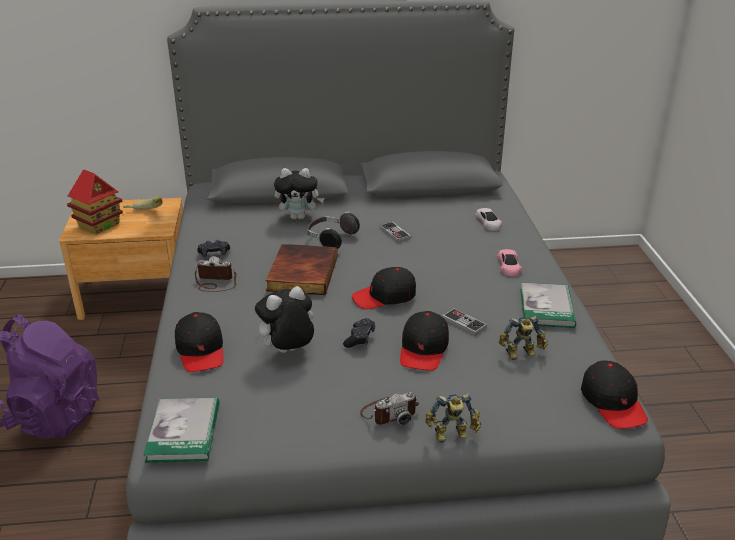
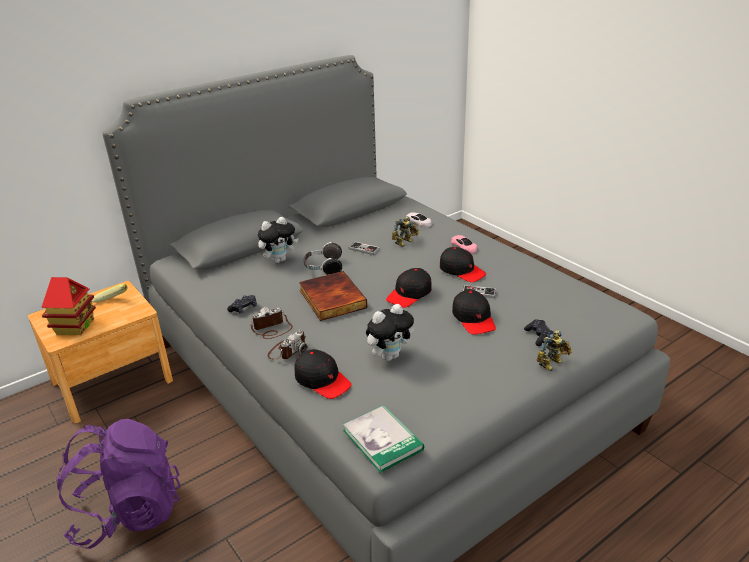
camera: 30 degrees left, 0 degrees up
(287, 352) = (389, 356): plush toy -> plush toy turned 150 degrees counterclockwise
(360, 338) = (426, 327): black game controller -> black game controller (539, 336)
(389, 413) = (500, 367): camera -> camera (287, 350)
(522, 354) = (534, 299): toy robot -> toy robot (405, 242)
(546, 308) = (516, 265): book -> none
(613, 402) = (613, 307): black cap -> black cap (462, 271)

